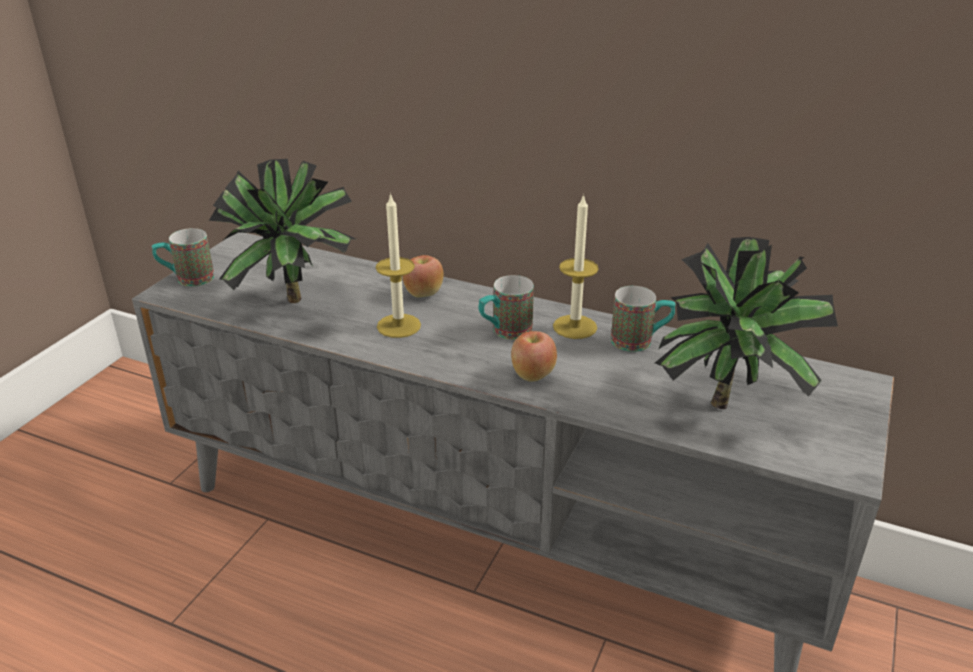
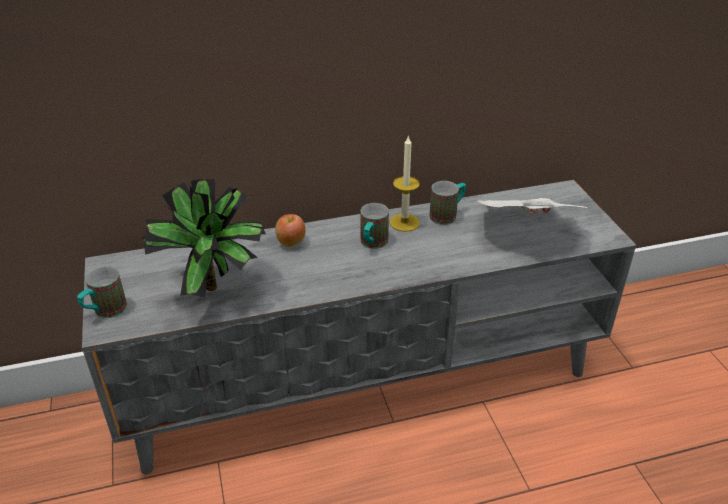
camera: 40 degrees left, 5 degrees up
(398, 326) = (306, 271): candle -> none
(532, 375) = (421, 262): apple -> none
(730, 402) = (527, 228): potted plant -> newspaper

